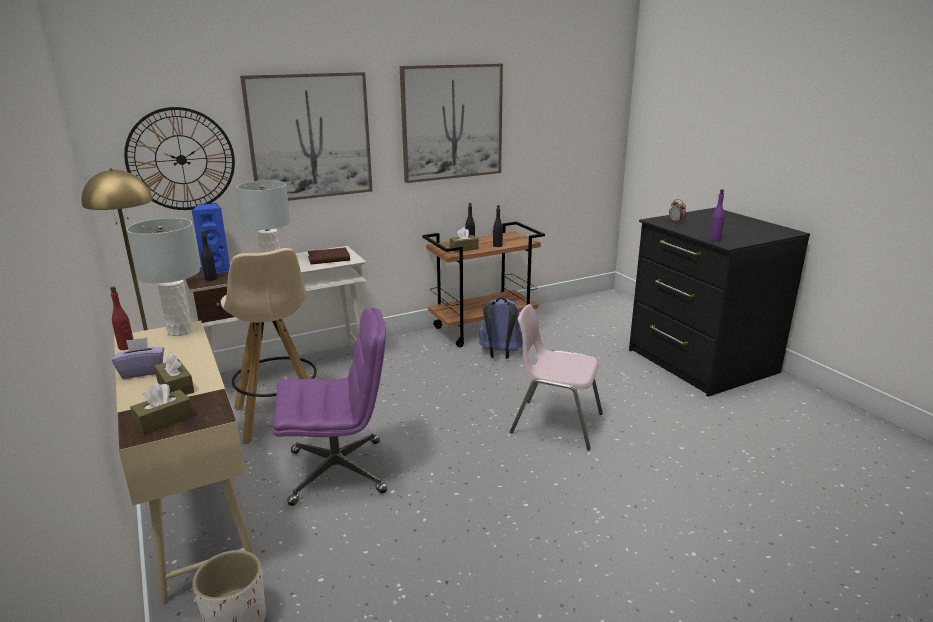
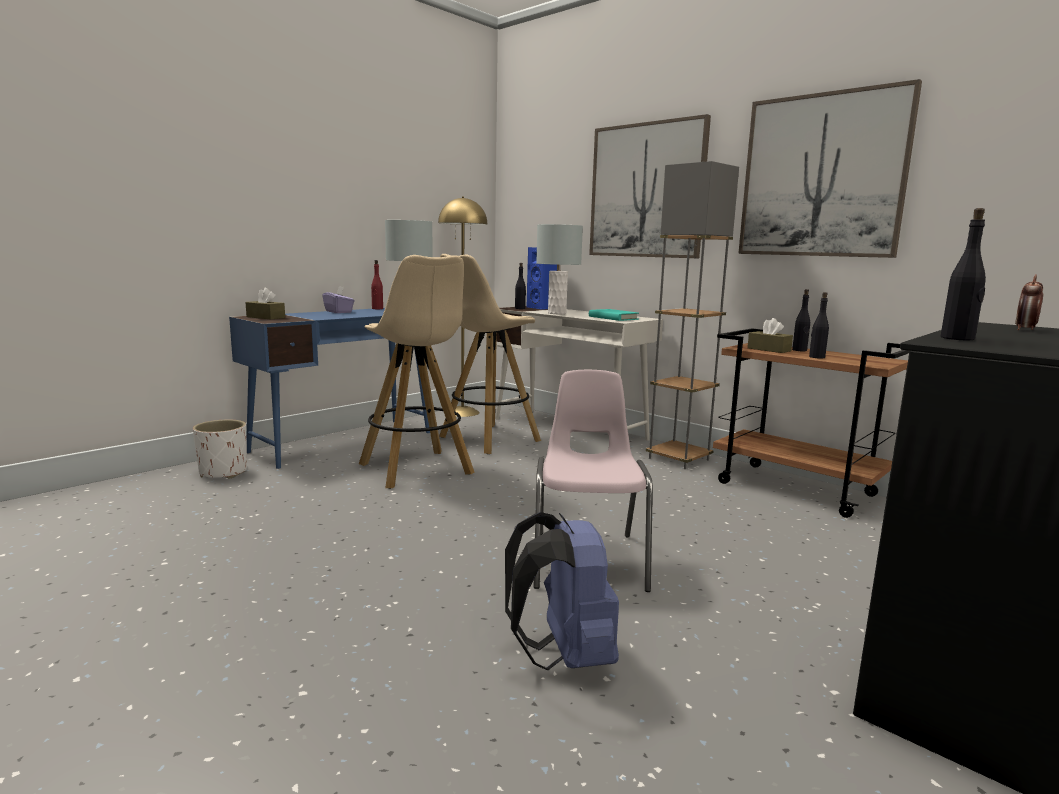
camera: 70 degrees right, 10 degrees down
(175, 387) = (315, 315): brown tissue box -> none
(181, 159) = (548, 207): wall clock -> none
(196, 513) = (344, 441): beige desk -> blue desk
(329, 259) = (613, 318): brown book -> turquoise book
(339, 471) = (416, 470): purple office chair -> beige stool
(404, 347) = (679, 459): none -> grey floor lamp
(500, 354) = (738, 506): blue backpack -> blue backpack (564, 656)
(715, 239) = (958, 338): purple bottle -> black bottle

